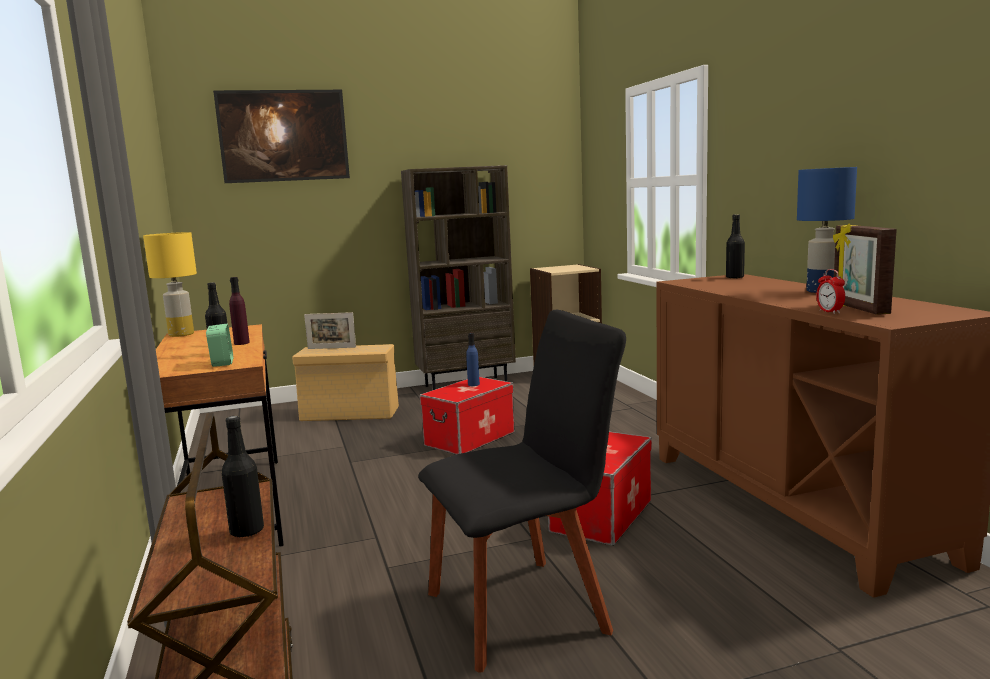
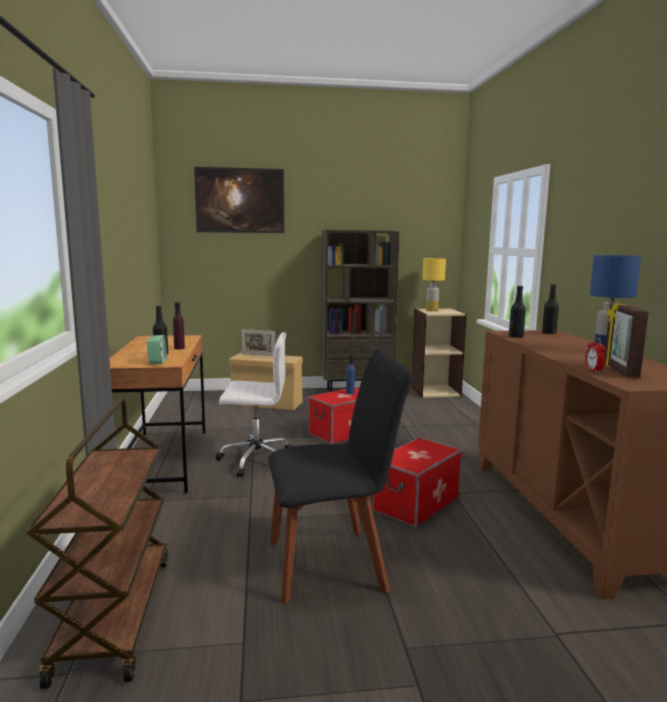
camera: 10 degrees right, 0 degrees up
(182, 334) = (146, 337): yellow table lamp -> yellow table lamp (432, 310)
(247, 531) = (126, 481): black bottle -> black bottle (516, 337)
(363, 488) = (255, 459): none -> white office chair

